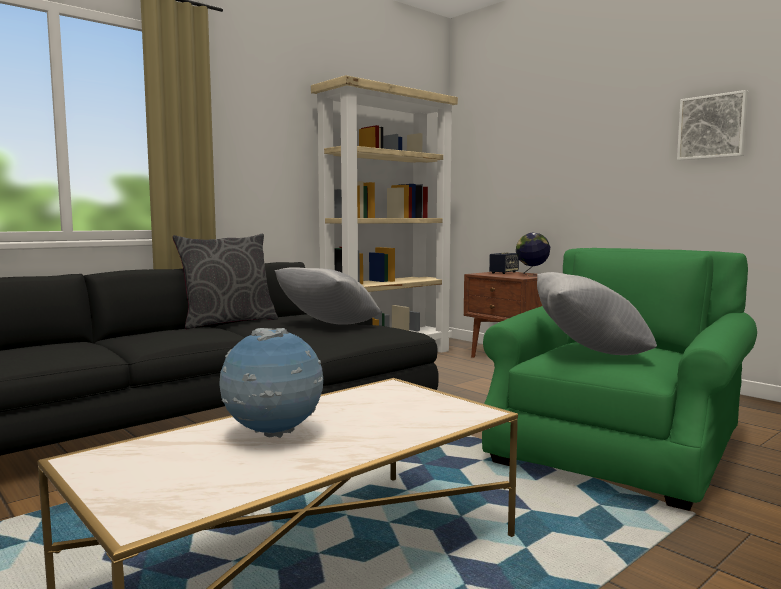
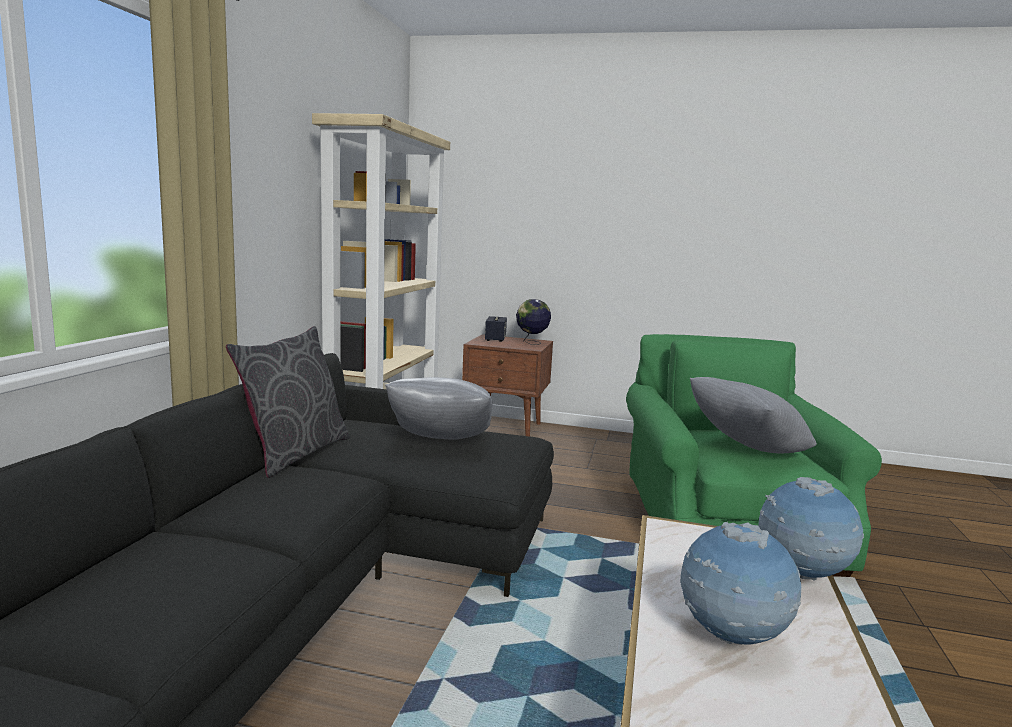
camera: 35 degrees left, 5 degrees up
(433, 425) = (801, 576): none -> globe
(712, 127) = (708, 212): picture -> none

